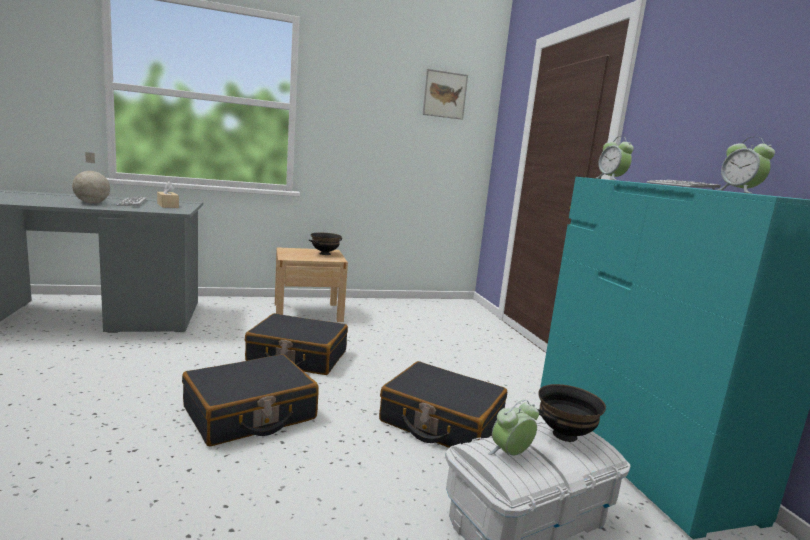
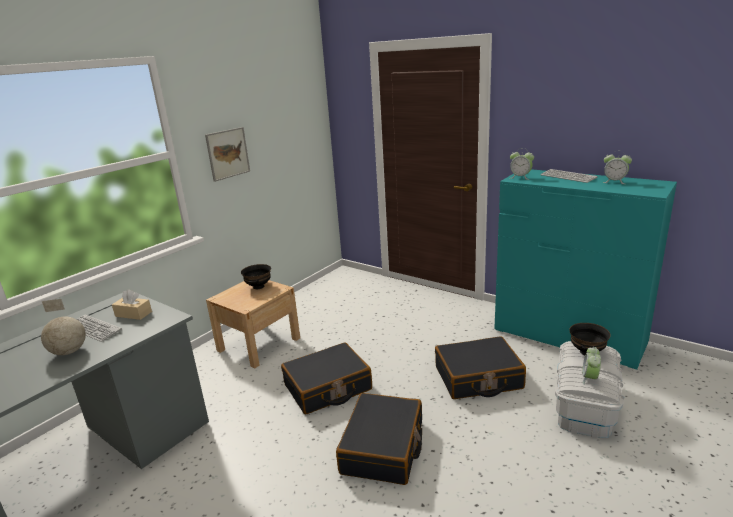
camera: 35 degrees left, 10 degrees up
(445, 94) = (289, 98): picture -> picture (228, 153)

